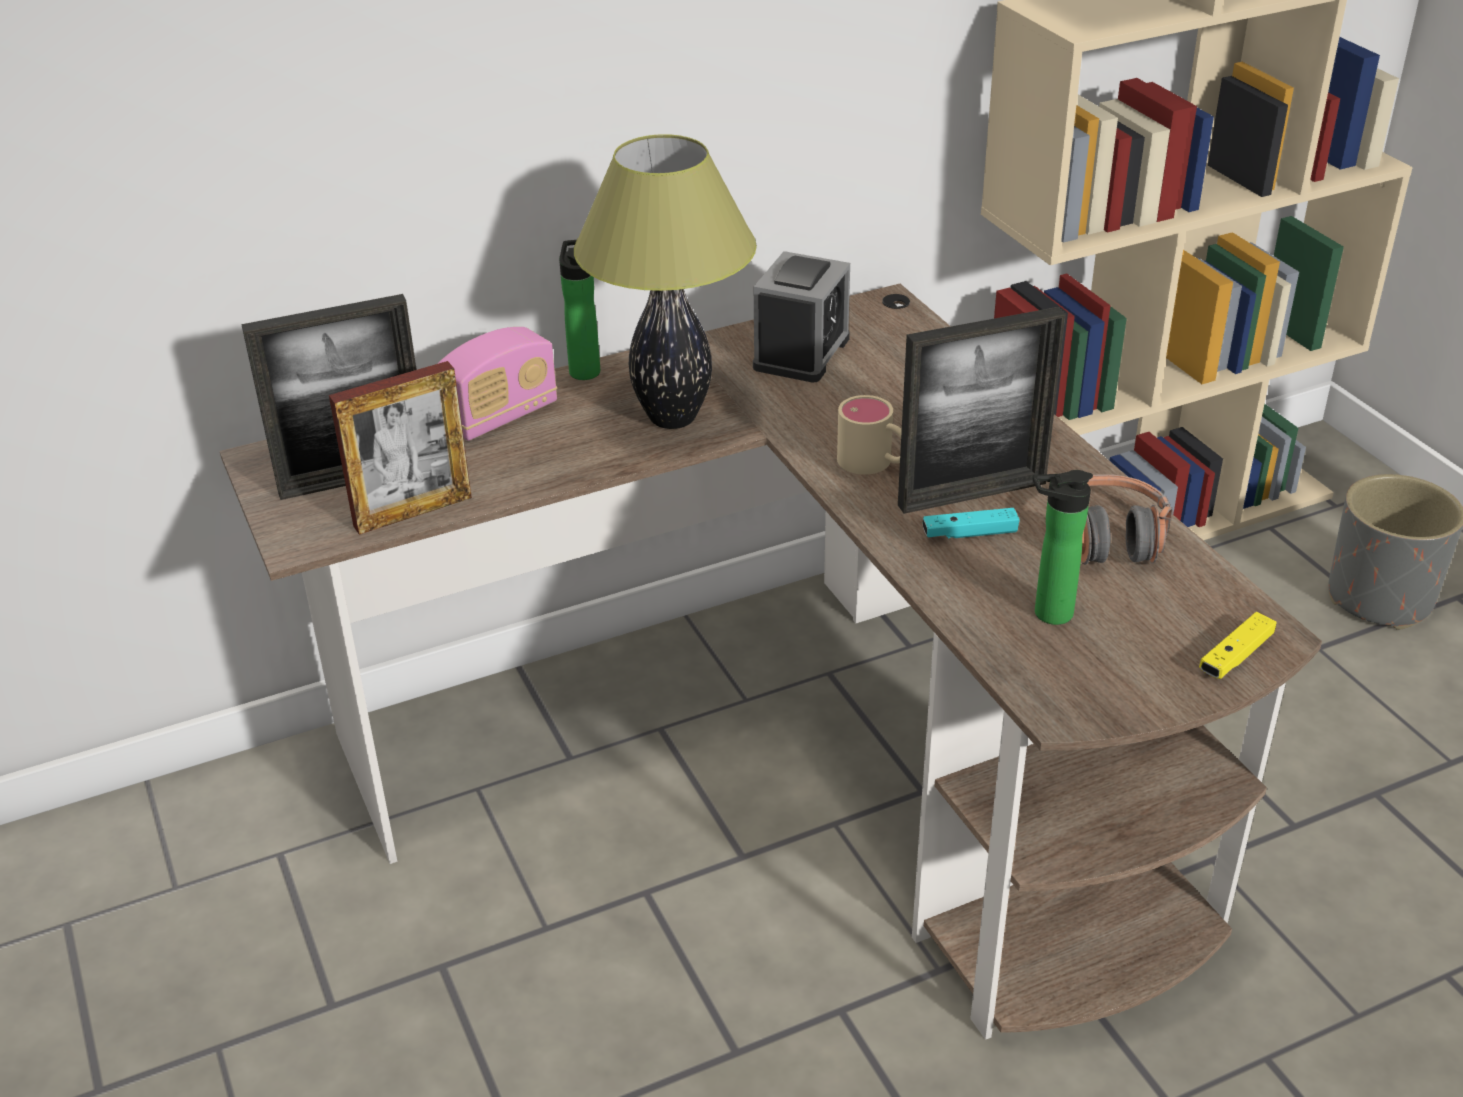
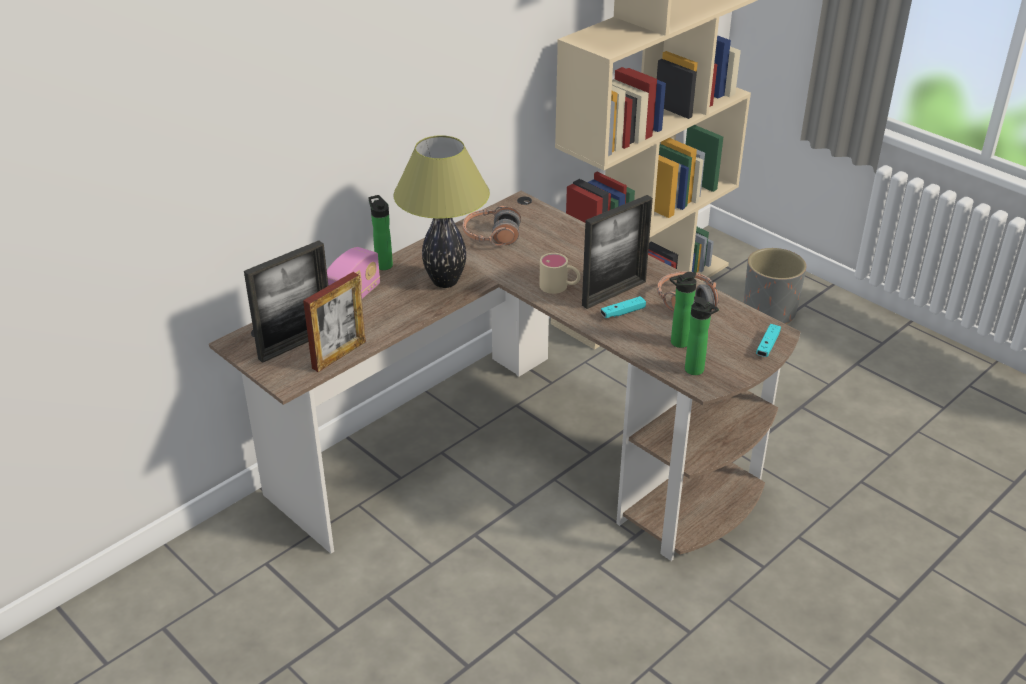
camera: 20 degrees left, 0 degrees up
(801, 353) = (491, 236): alarm clock -> headphones
(1058, 678) = (696, 371): none -> bottle
(1235, 656) = (767, 345): yellow game controller -> turquoise game controller

